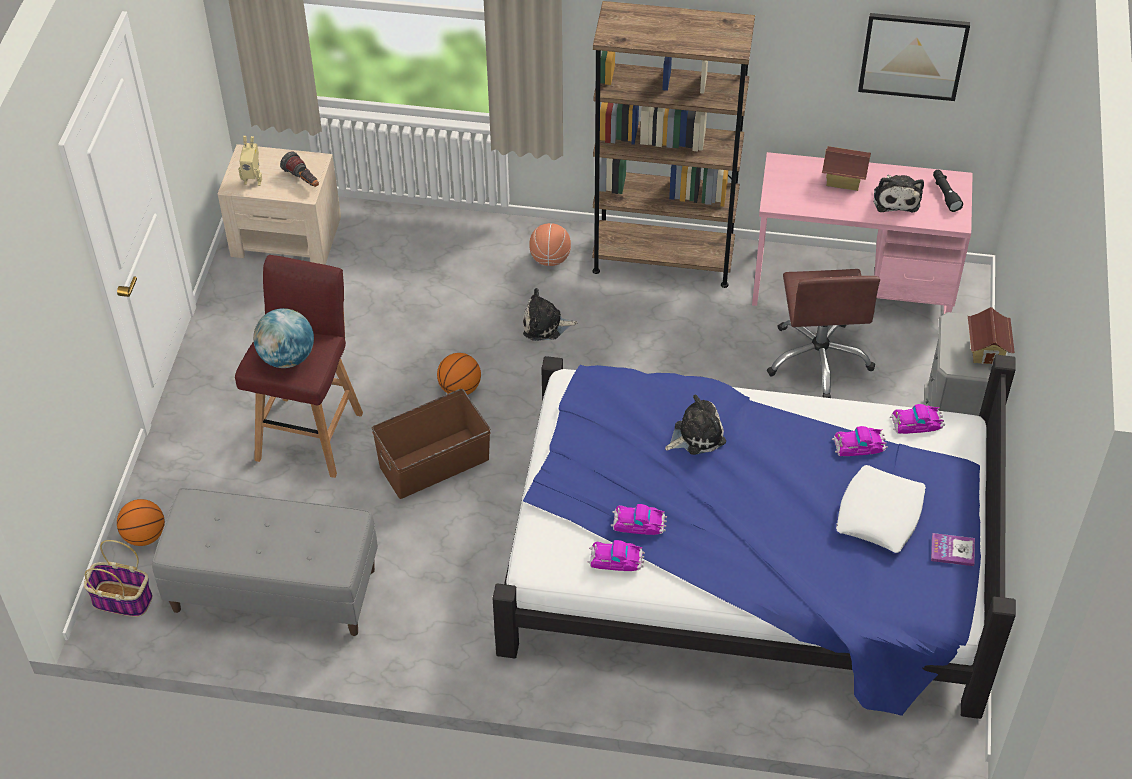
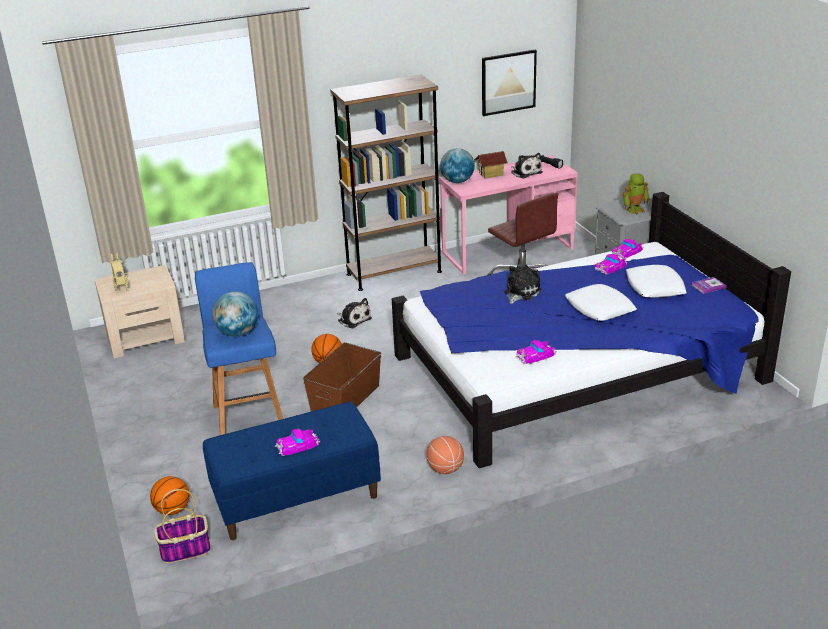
camera: 30 degrees left, 20 degrees down
(273, 590) = (296, 499): grey bench -> blue bench
(303, 180) = (156, 279): flashlight -> none
(310, 434) = (248, 416): red stool -> blue stool
(545, 325) = (353, 319): plush toy -> plush toy turned 105 degrees counterclockwise
(550, 258) = (327, 293): basketball -> basketball (445, 469)
(638, 522) = (531, 335): toy car -> toy car (297, 445)
(769, 517) = (600, 308): none -> white pillow
(783, 175) = (457, 181): none -> globe
(986, 350) = (634, 209): toy house -> toy robot

